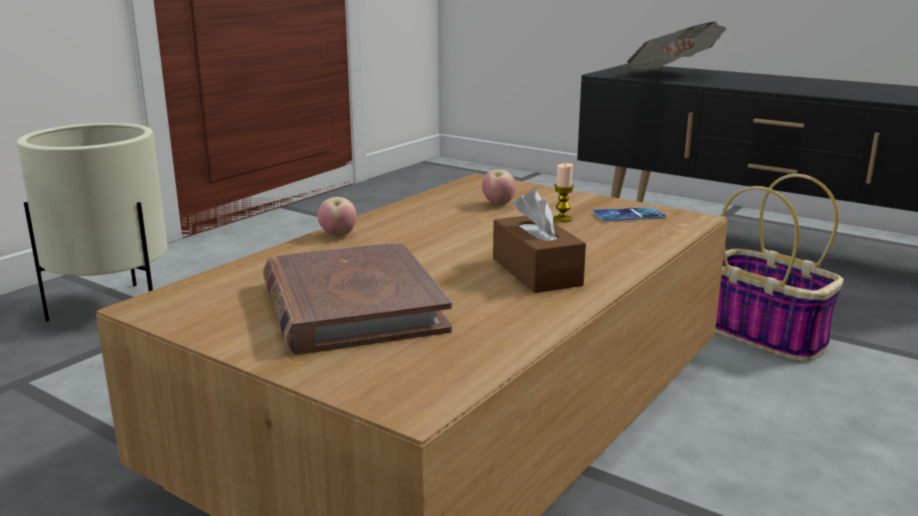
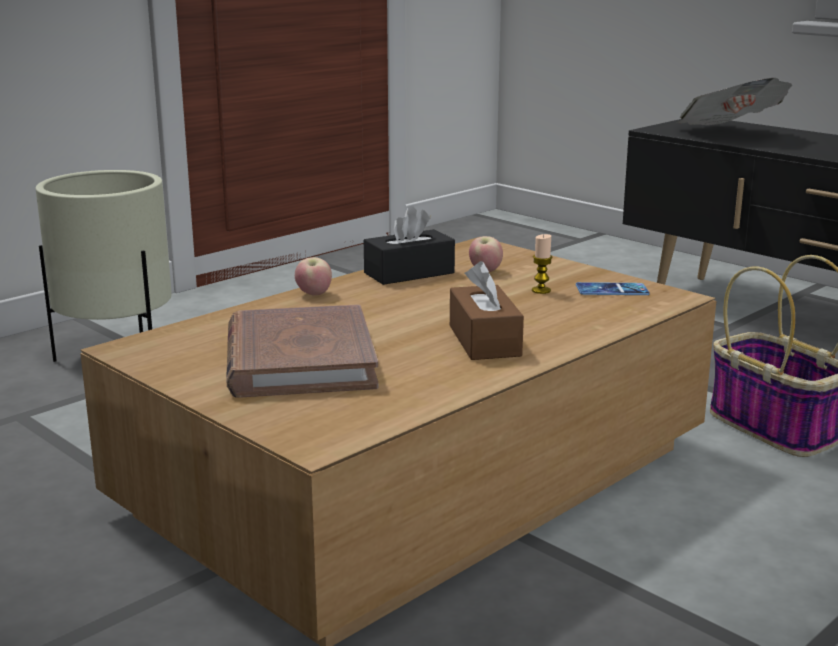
camera: 10 degrees right, 0 degrees up
(425, 209) = (409, 273): none -> black tissue box

